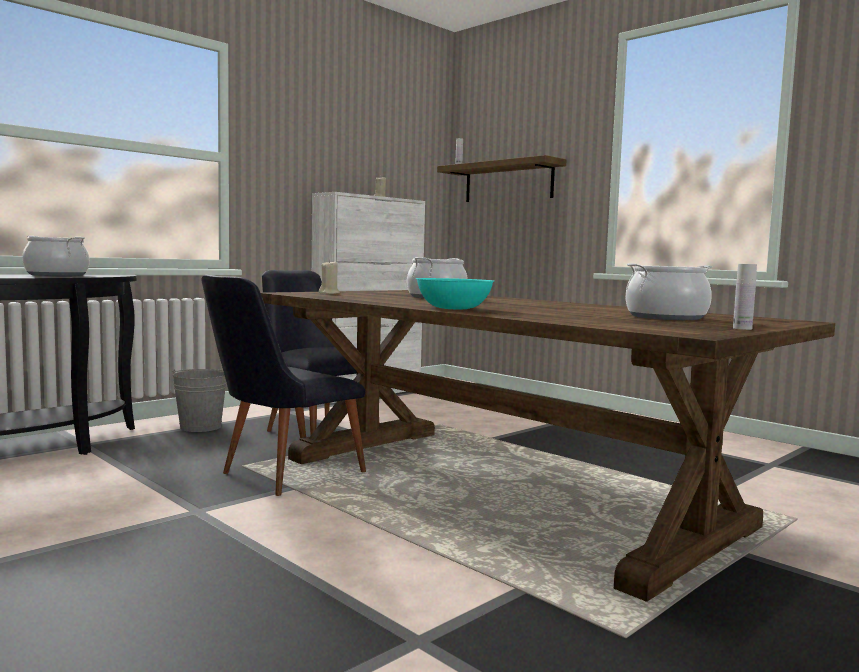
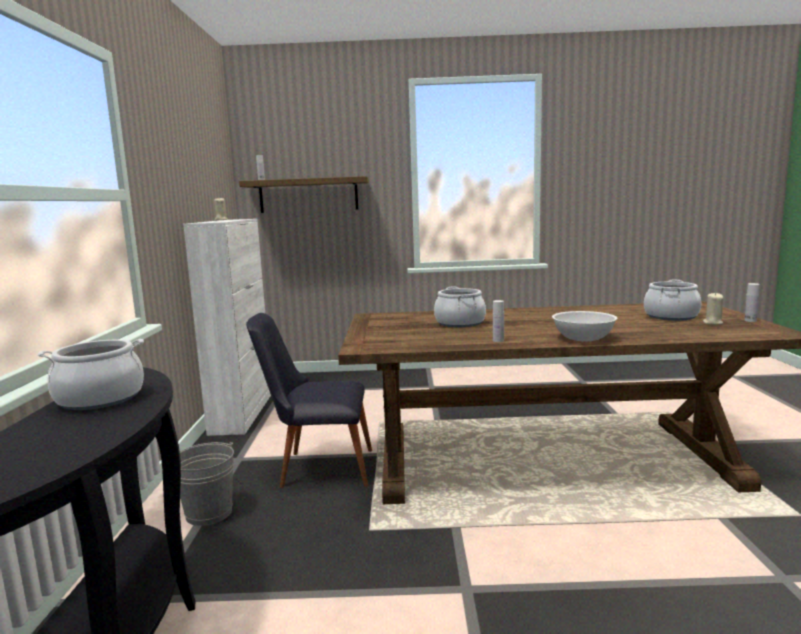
camera: 45 degrees left, 5 degrees up
(280, 475) = (417, 521): black chair -> none
(329, 293) = (383, 339): beige candle -> beige candle (712, 323)
(387, 301) = (498, 340): none -> white bottle
(454, 308) = (583, 339): turquoise bowl -> white bowl

